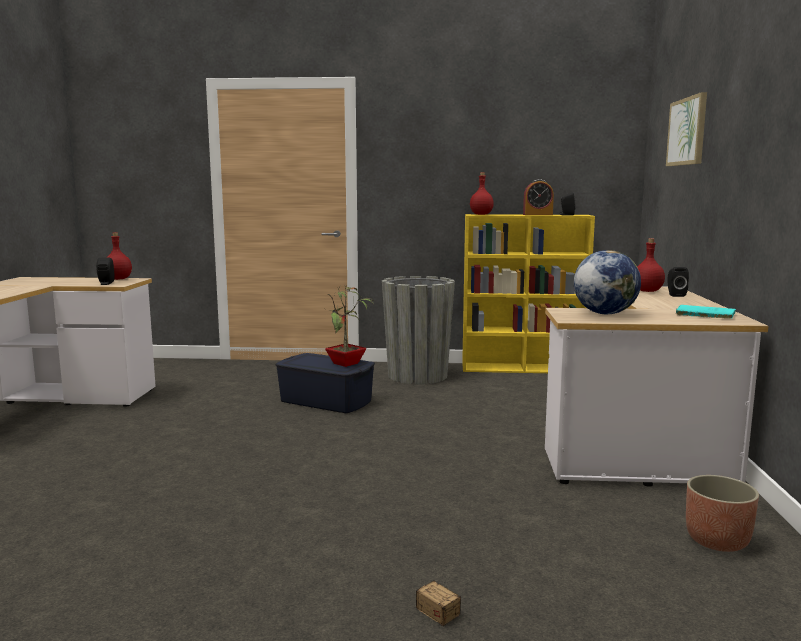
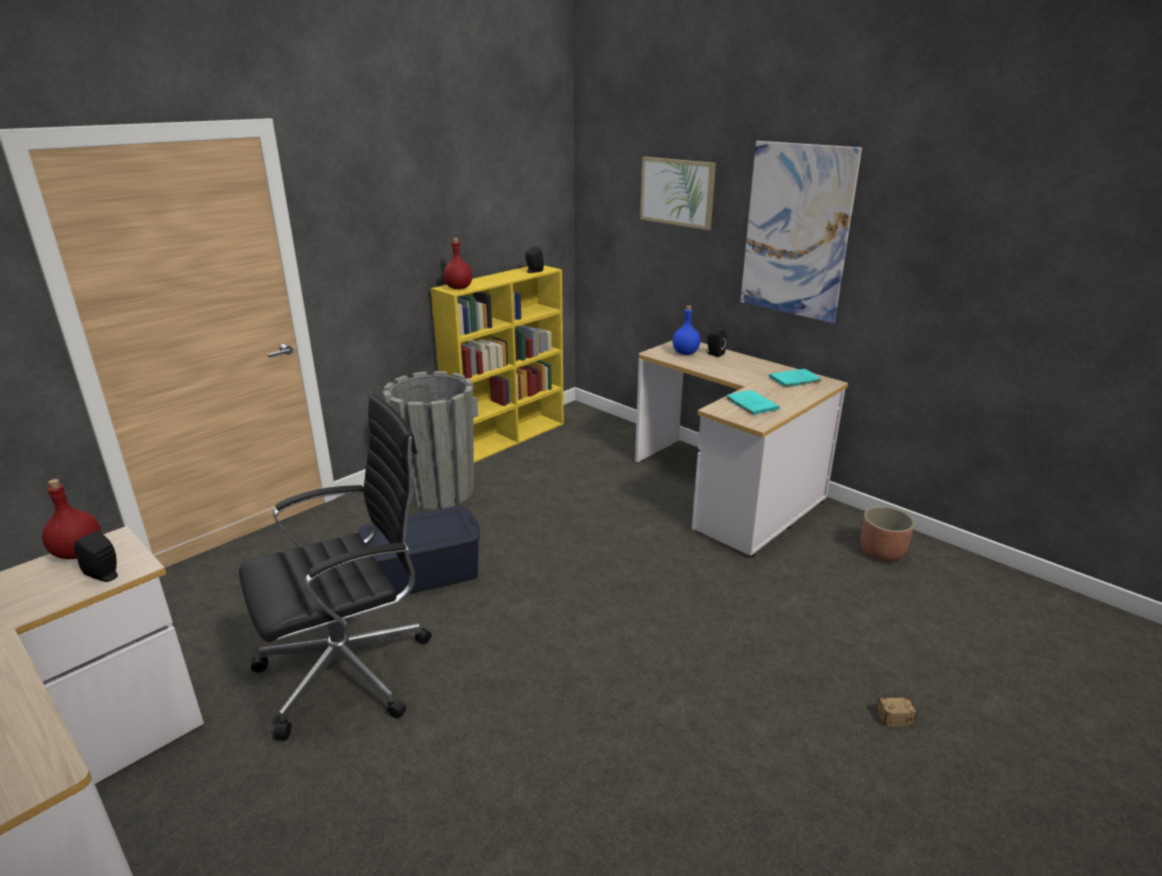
camera: 50 degrees left, 15 degrees up
(211, 417) = (351, 670): none -> black office chair
(347, 364) = (445, 522): potted plant -> none
(537, 215) = (509, 276): alarm clock -> none
(604, 313) = (751, 404): globe -> turquoise book
(647, 291) = (686, 353): red bottle -> blue bottle
(745, 147) = (796, 232): none -> picture

